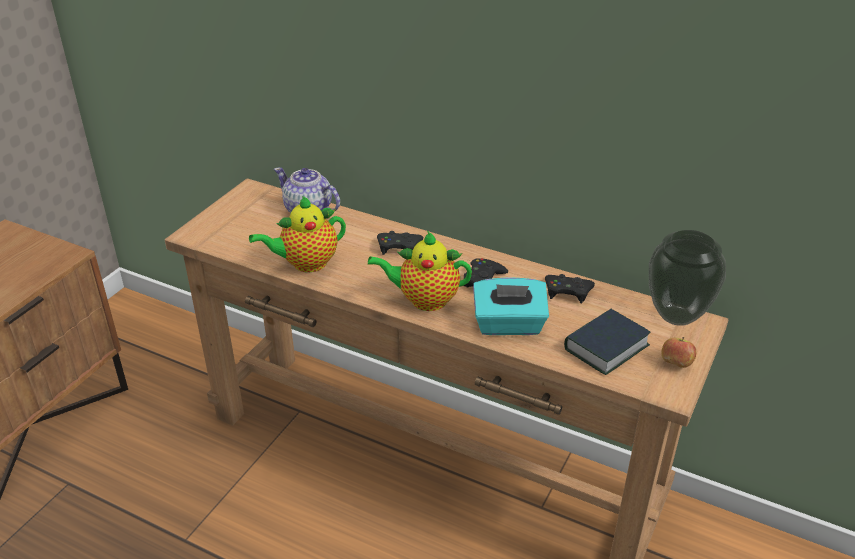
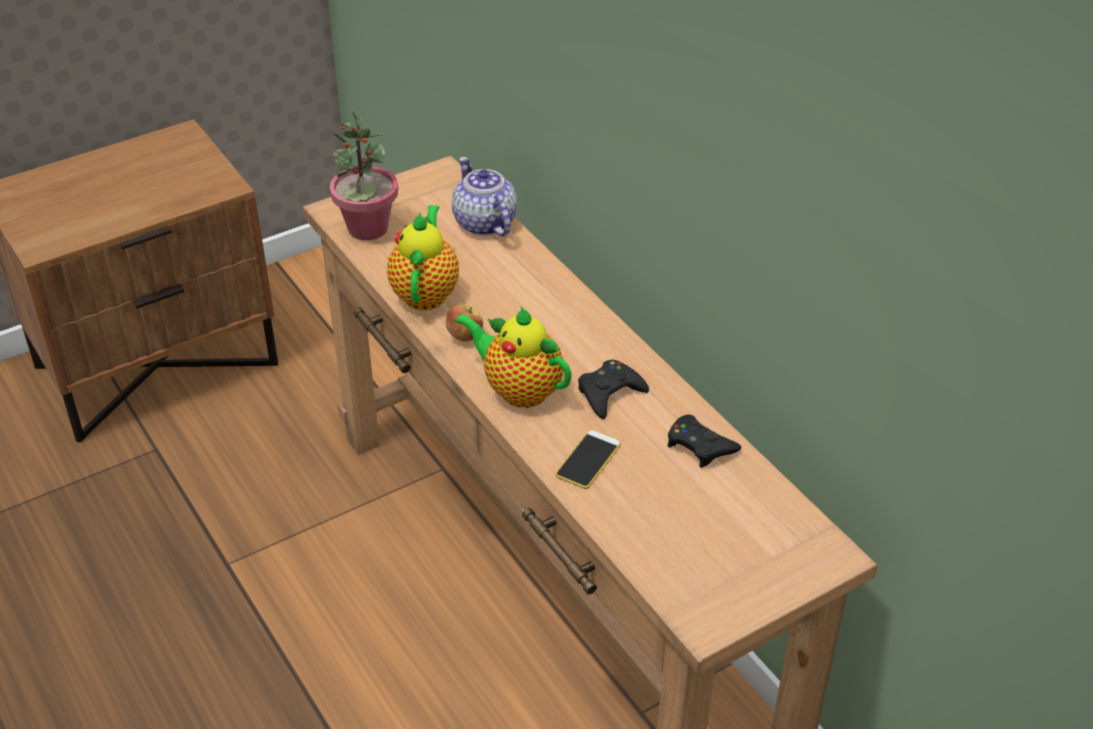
camera: 30 degrees right, 5 degrees up
(227, 238) = (367, 228): none -> potted plant
(306, 264) = (426, 292): teapot -> teapot turned 90 degrees clockwise
(399, 247) = (548, 309): black game controller -> none
(509, 325) = (588, 460): turquoise tissue box -> phone
(606, 347) = (678, 535): book -> none
(676, 364) = (746, 592): apple -> apple (464, 336)
(677, 317) = (808, 535): vase -> none

